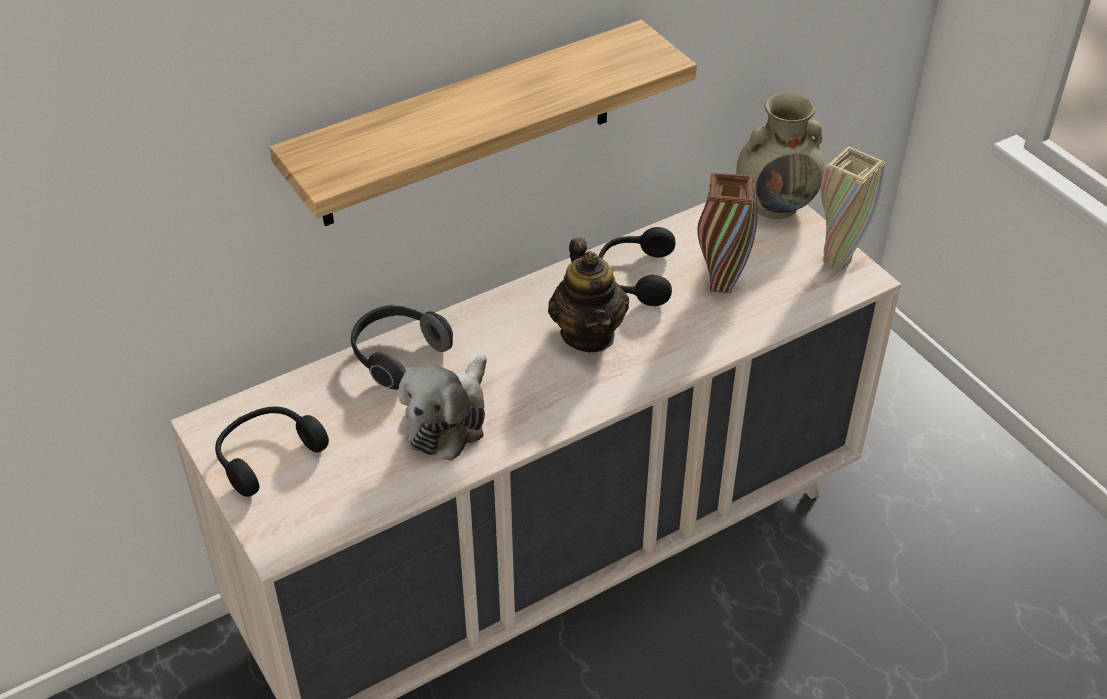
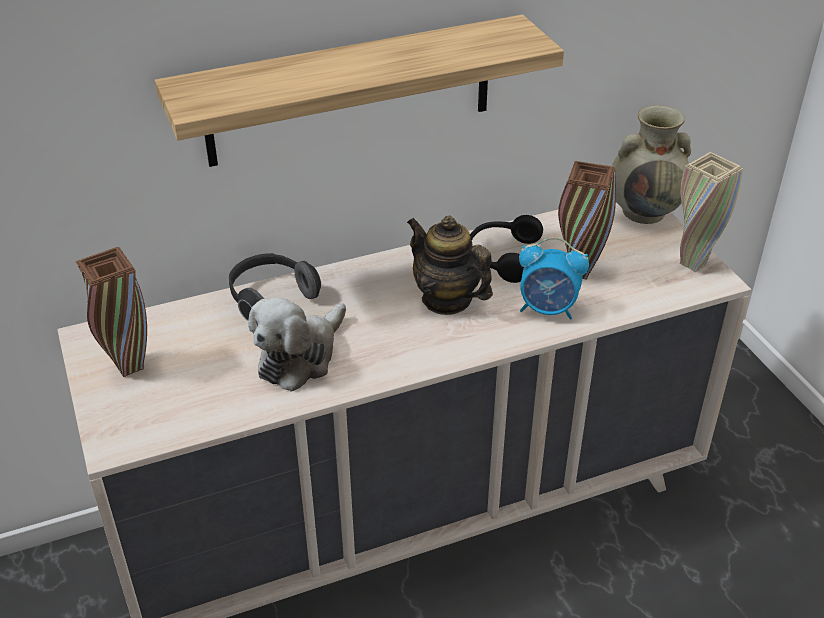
camera: 10 degrees right, 5 degrees down
(266, 455) = (129, 367): black headphones -> brown vase
(588, 334) = (447, 299): teapot -> teapot turned 135 degrees clockwise
(697, 332) = (548, 309): none -> alarm clock

